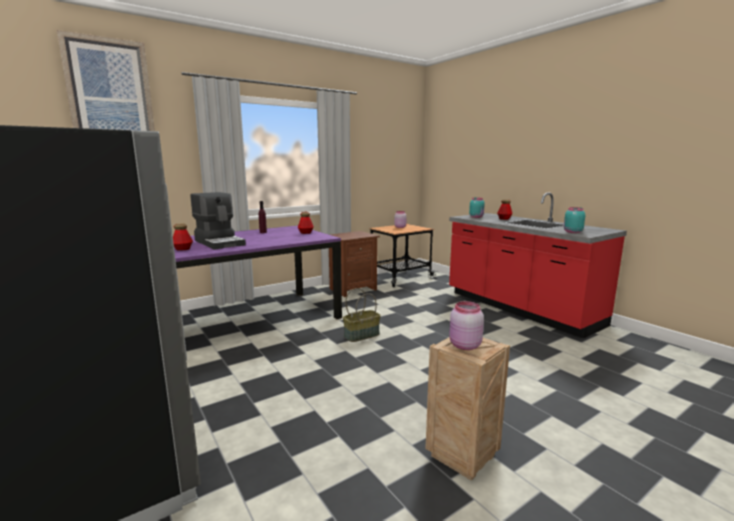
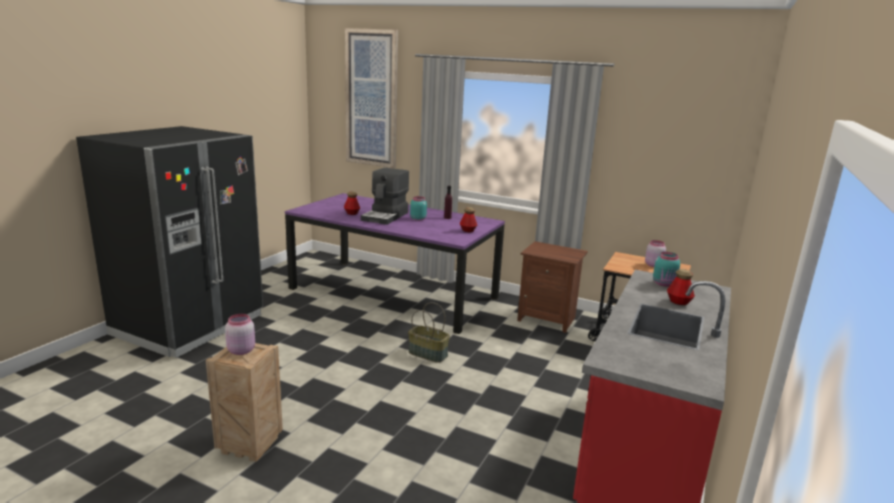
camera: 60 degrees right, 5 degrees up
(572, 232) = (620, 351): turquoise jar -> turquoise jar (418, 219)

